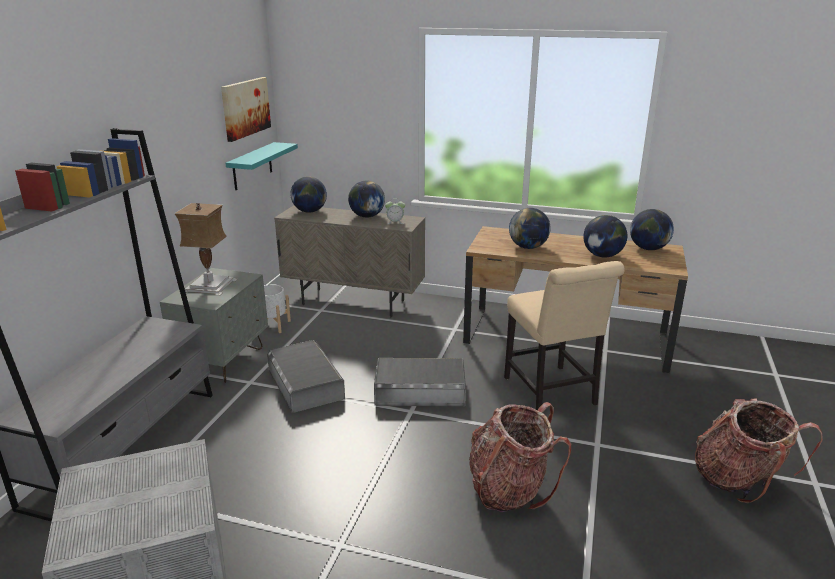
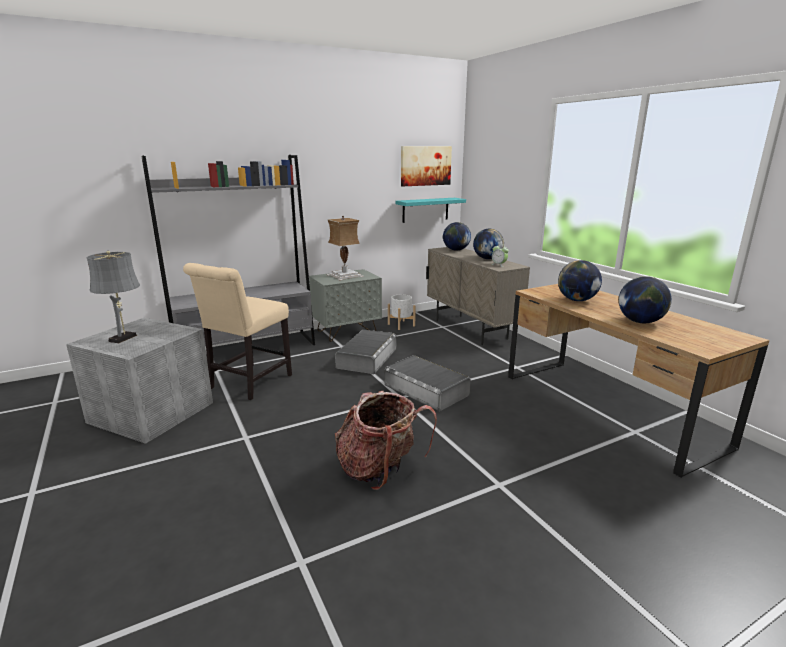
camera: 45 degrees right, 5 degrees down
(120, 509) = (125, 337): none -> grey table lamp
(552, 394) = (522, 435): beige chair -> beige chair (248, 383)
(648, 249) = (712, 331): globe -> none
(740, 480) = (599, 595): backpack -> none

